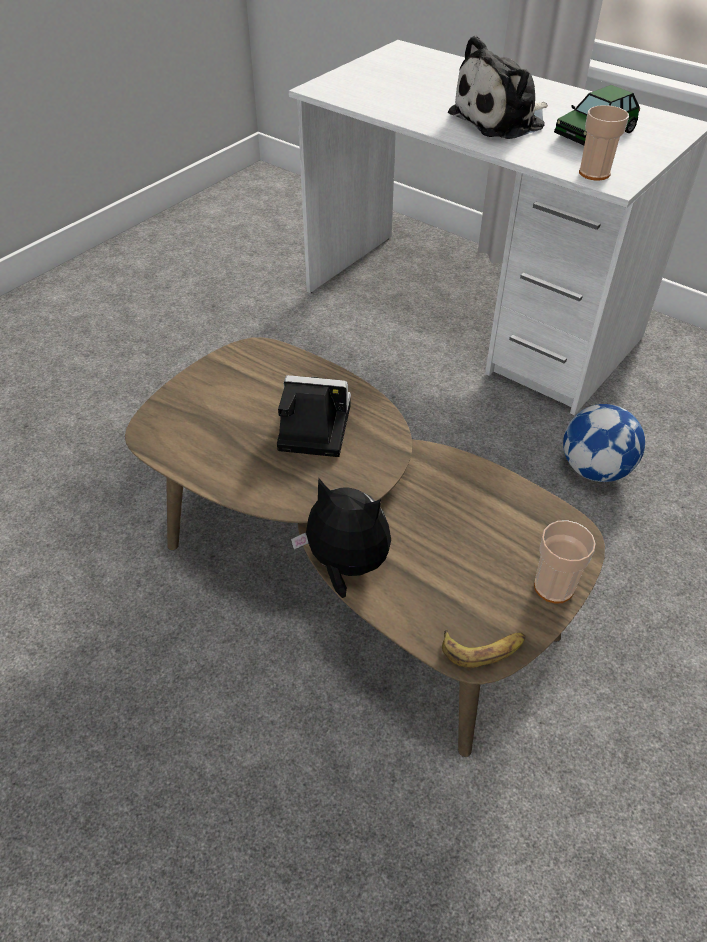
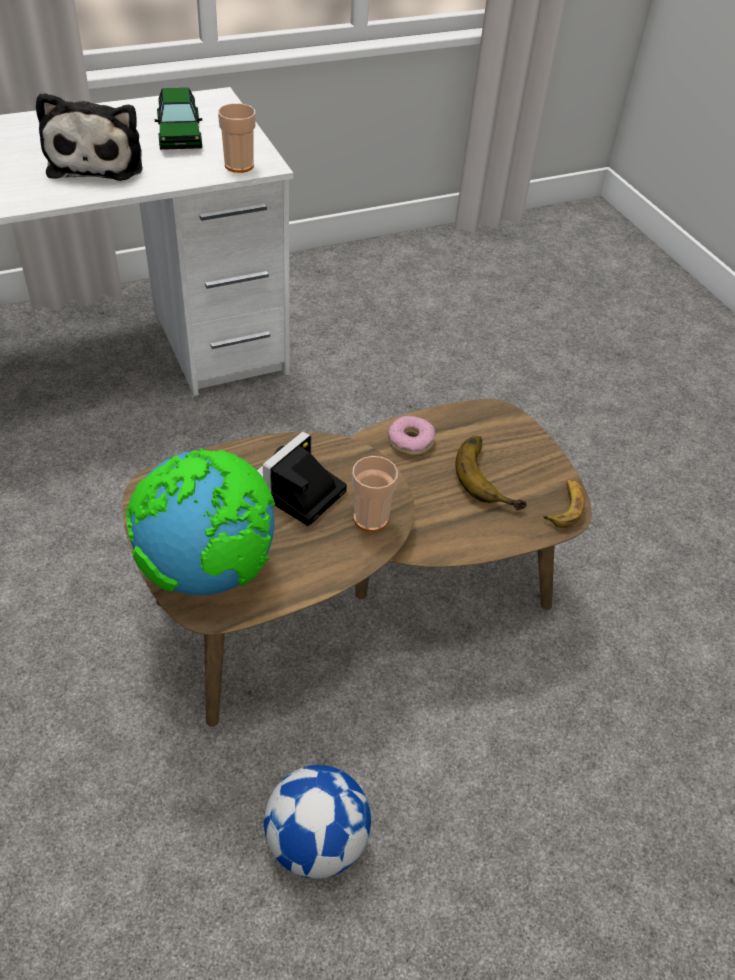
camera: 65 degrees left, 0 degrees up
(189, 416) = (209, 570): none -> globe
(345, 566) = (446, 547): plush toy -> none
(465, 485) = (411, 441): none -> donut
(474, 566) = (492, 476): none -> banana
(553, 587) = (534, 446): cup -> cup (371, 518)
(594, 470) = (353, 397): football -> football (317, 842)

